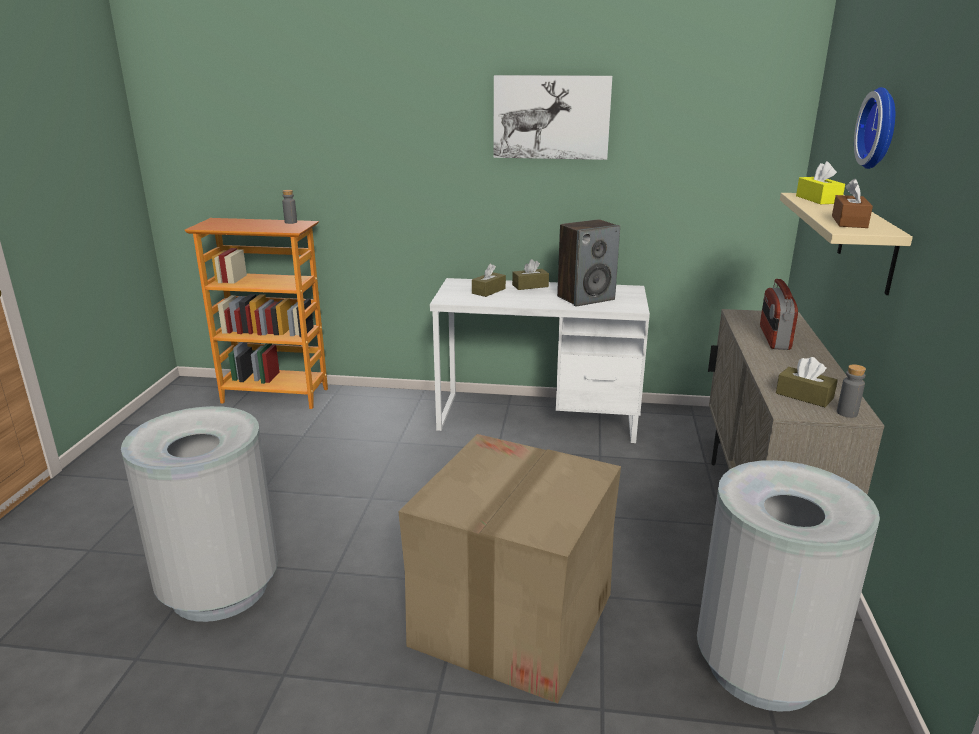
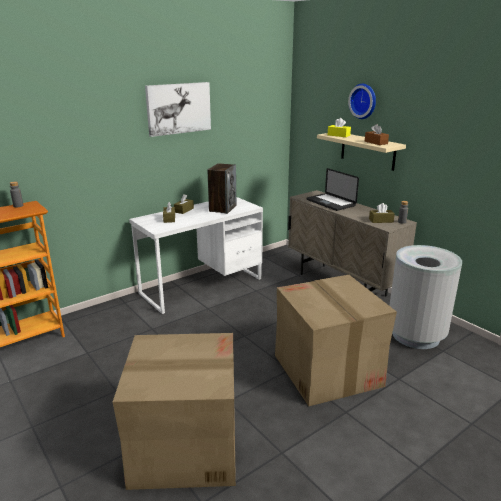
camera: 45 degrees left, 0 degrees up
(220, 588) = (184, 445): grey trash can -> cardboard box
(774, 338) = (330, 203): radio -> laptop

